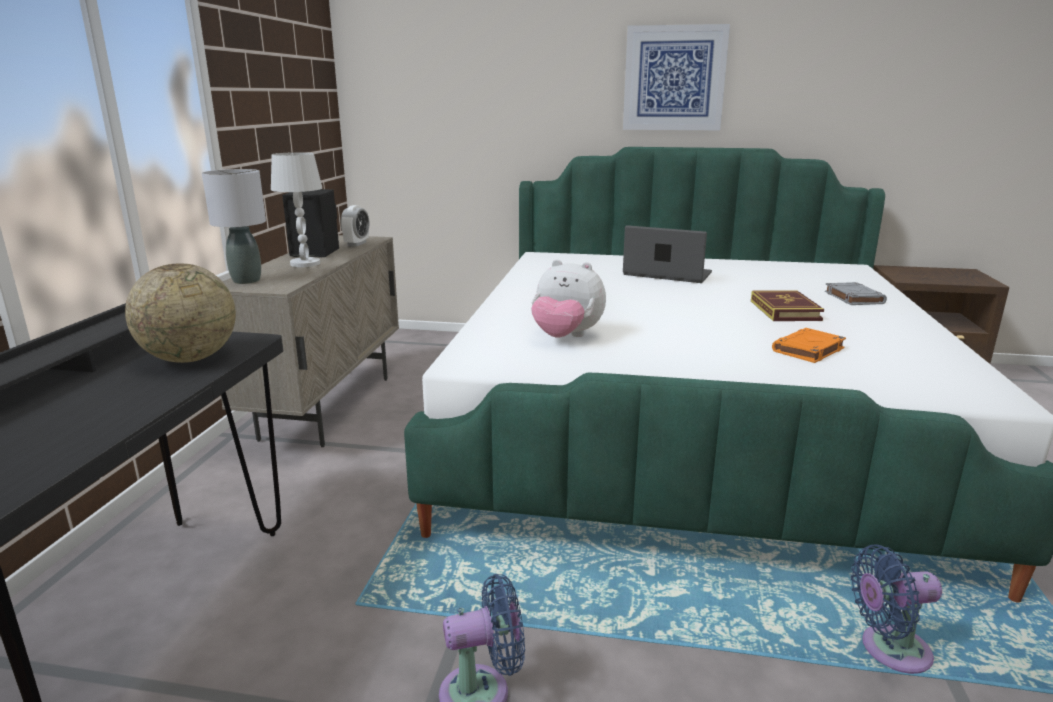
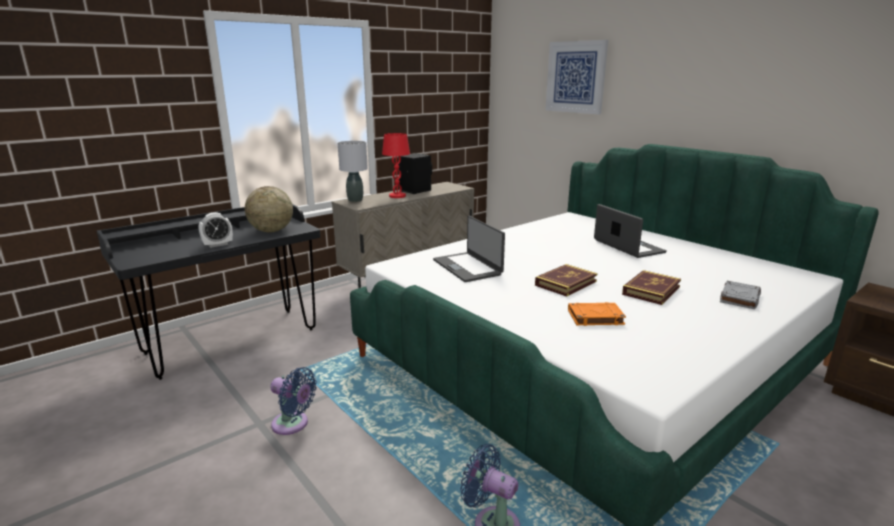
camera: 40 degrees right, 0 degrees up
(305, 263) = (397, 196): white table lamp -> red table lamp
(356, 244) = (445, 189): alarm clock -> alarm clock (218, 245)
(566, 337) = (468, 267): plush toy -> laptop
(674, 78) = (696, 92): picture -> picture (575, 77)
(704, 325) = (566, 283): none -> book

